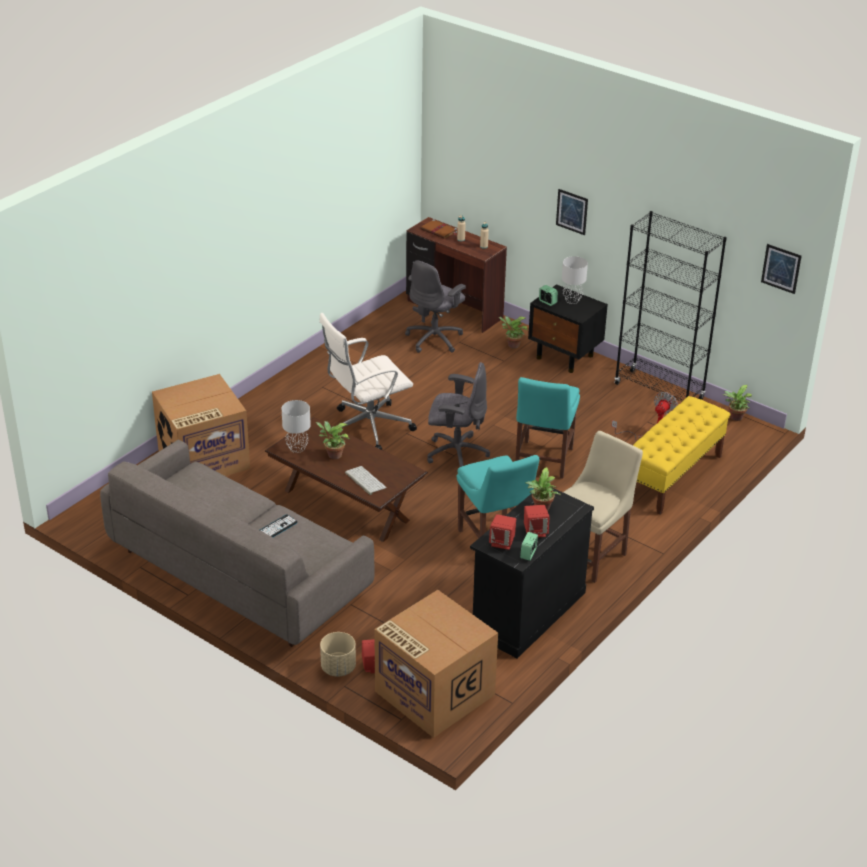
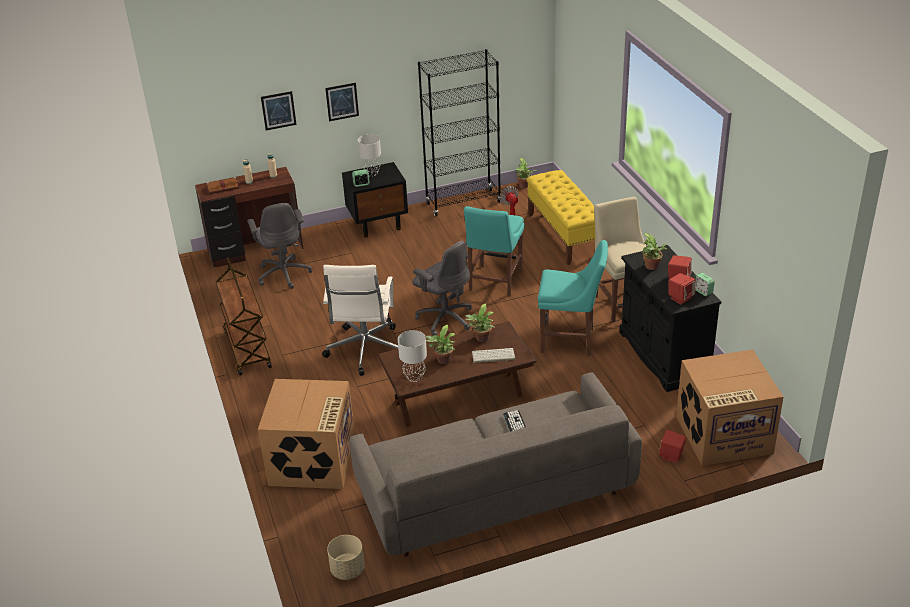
camera: 55 degrees left, 0 degrees up
(314, 366) = (247, 349): none -> brown cart
(338, 668) = (660, 476): beige planter -> beige planter (347, 570)
(456, 453) = (445, 318): grey office chair -> grey office chair turned 90 degrees clockwise
(512, 345) = (335, 241): potted plant -> potted plant (481, 339)
(542, 461) = (494, 282): turquoise chair -> turquoise chair turned 60 degrees clockwise
(781, 268) = (532, 51): picture -> picture (278, 110)

